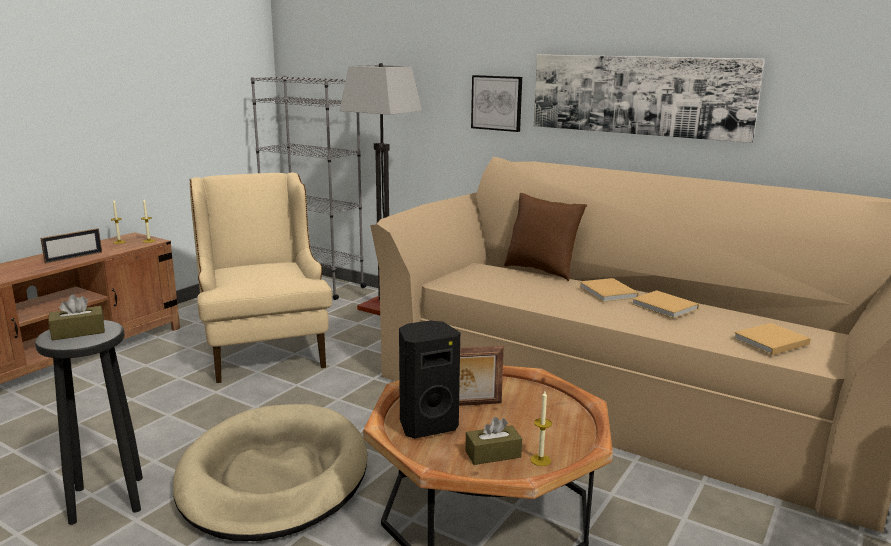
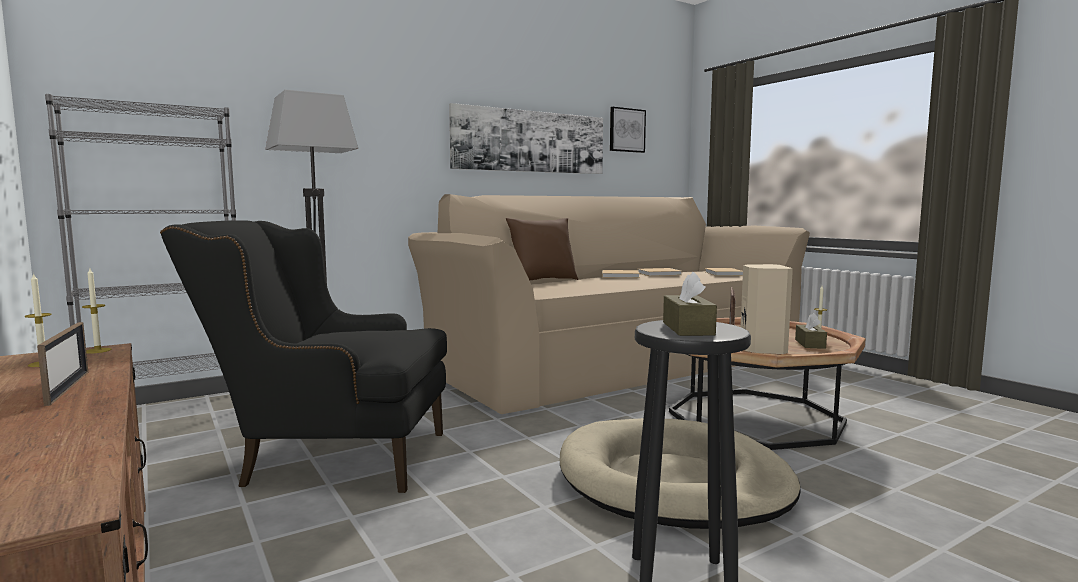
camera: 65 degrees left, 10 degrees down
(263, 346) = (329, 456): beige armchair -> black armchair
(427, 425) = (761, 350): black speaker -> beige speaker
(497, 103) = (410, 147): picture -> picture (626, 130)

